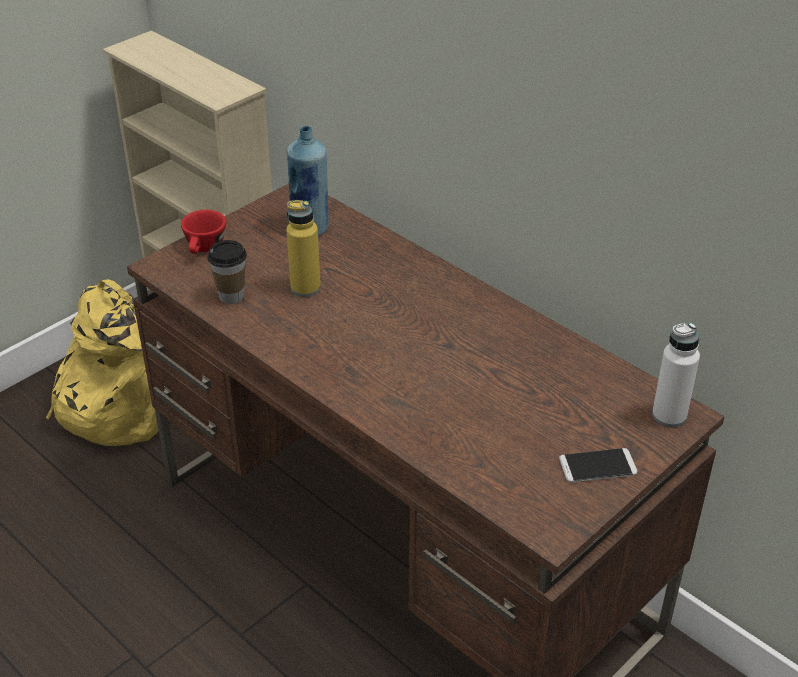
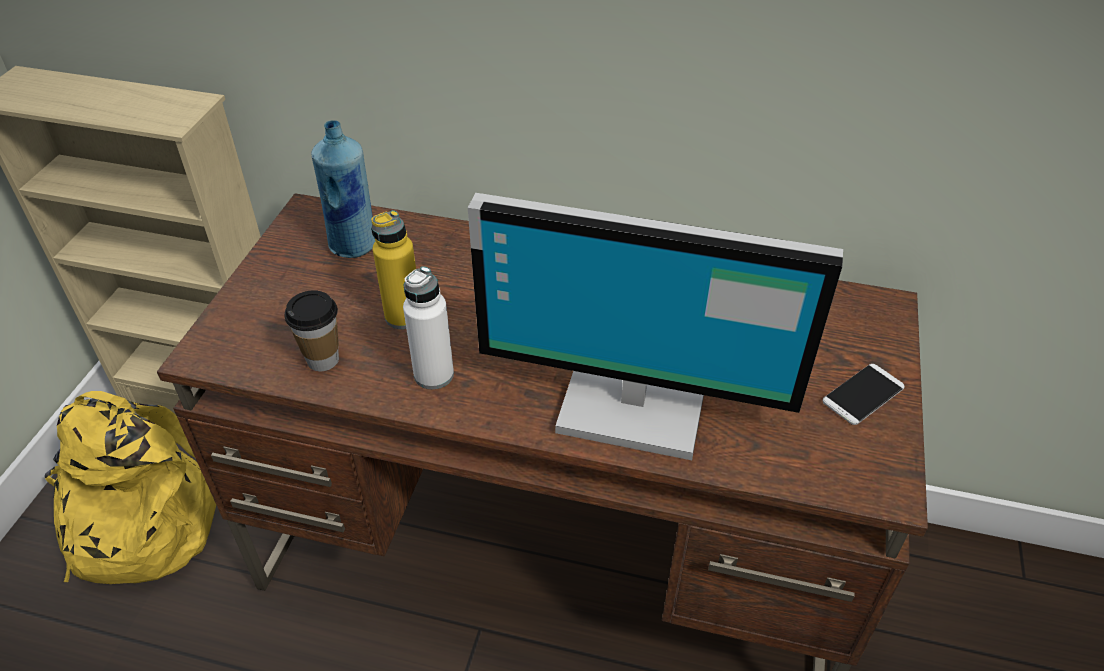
camera: 30 degrees left, 5 degrees up
(204, 249) = (244, 313): red cup -> none
(416, 403) = (633, 403): none -> monitor
(669, 416) = (874, 312): white bottle -> white bottle (434, 375)

